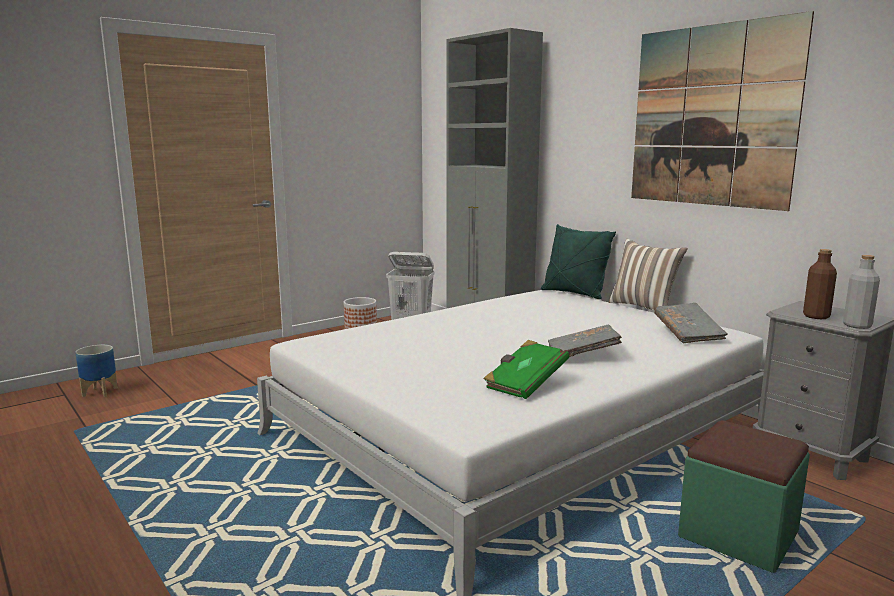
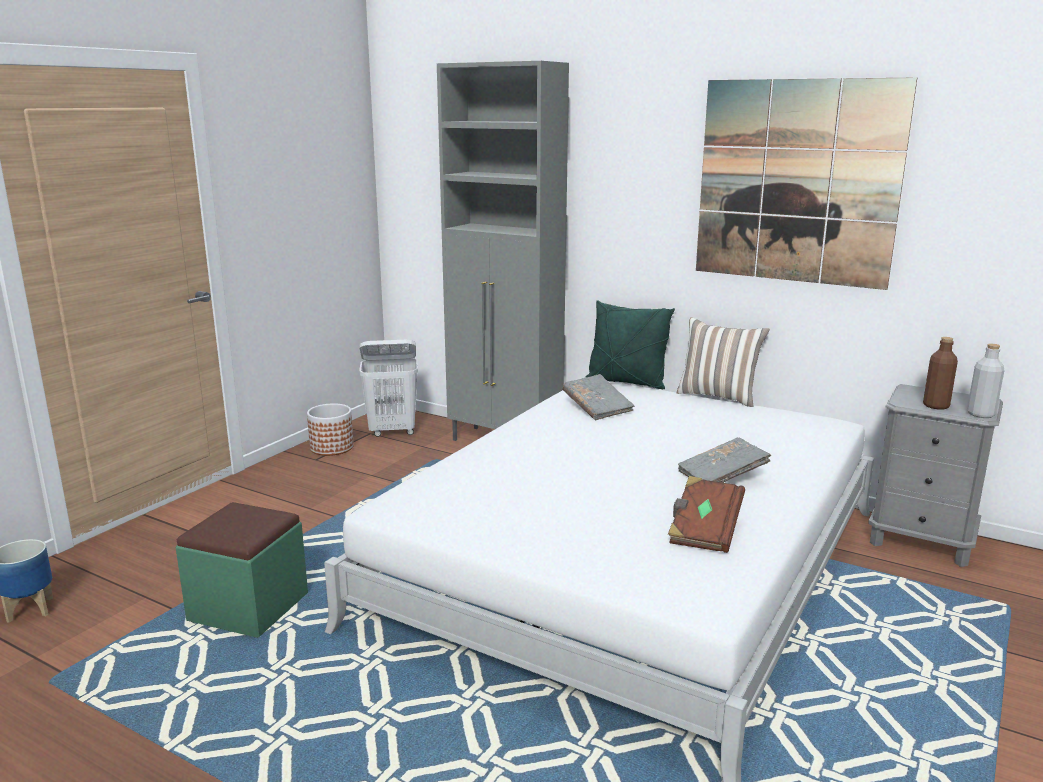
camera: 20 degrees left, 5 degrees up
(525, 384) = (703, 530): green book -> brown book
(688, 334) = (800, 431): grey book -> grey book (597, 408)
(738, 534) = (922, 649): green ottoman -> green ottoman (248, 607)

